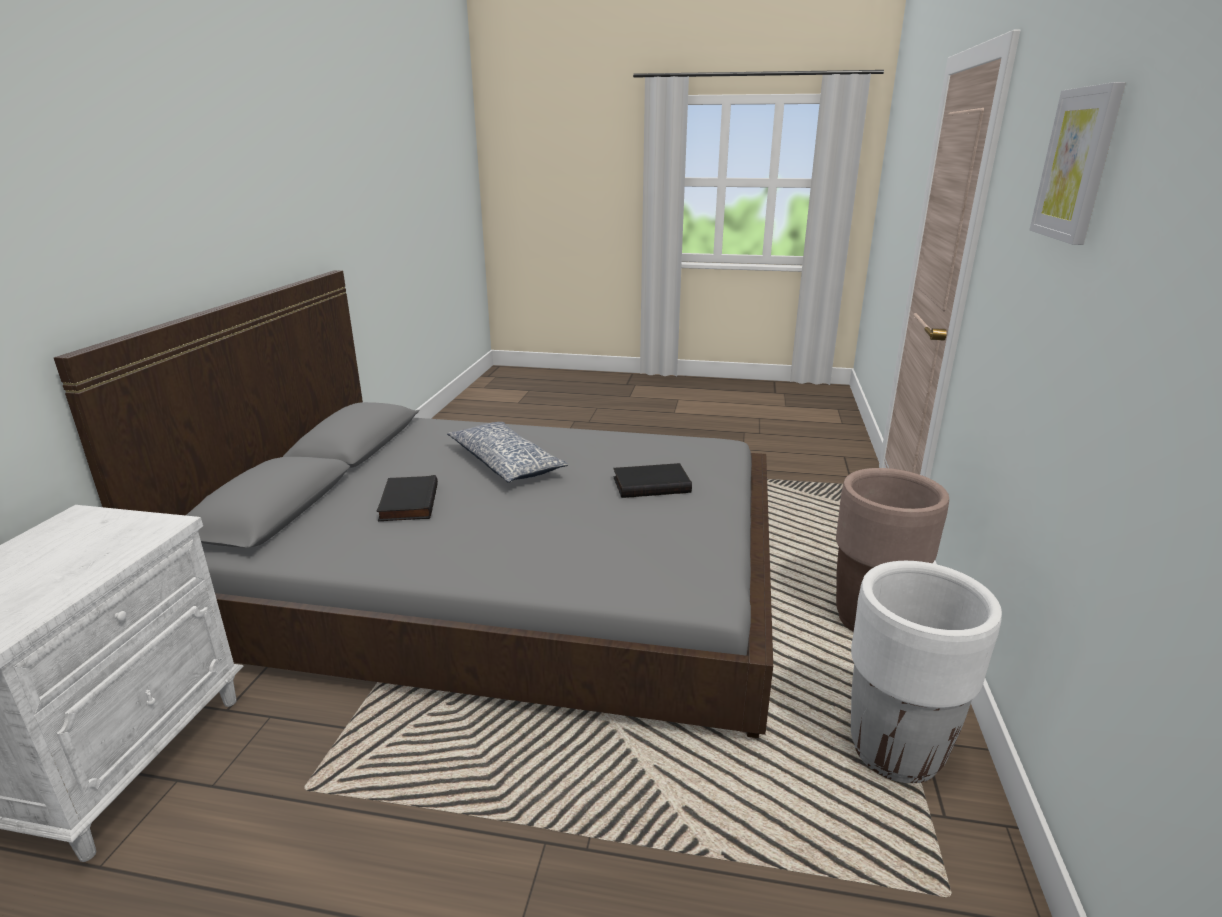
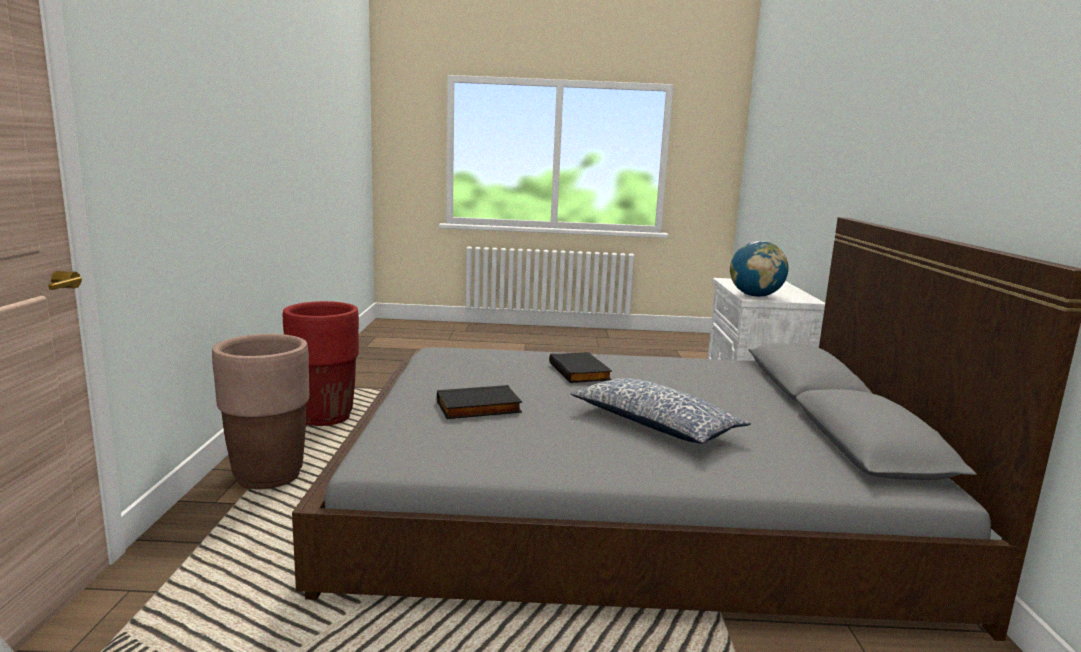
camera: 170 degrees right, 10 degrees down
(143, 530) = (755, 296): none -> globe
(407, 502) = (701, 389): black book -> black book (581, 371)
(895, 751) = (325, 418): white planter -> red planter
(1077, 164) = (201, 64): picture -> none

